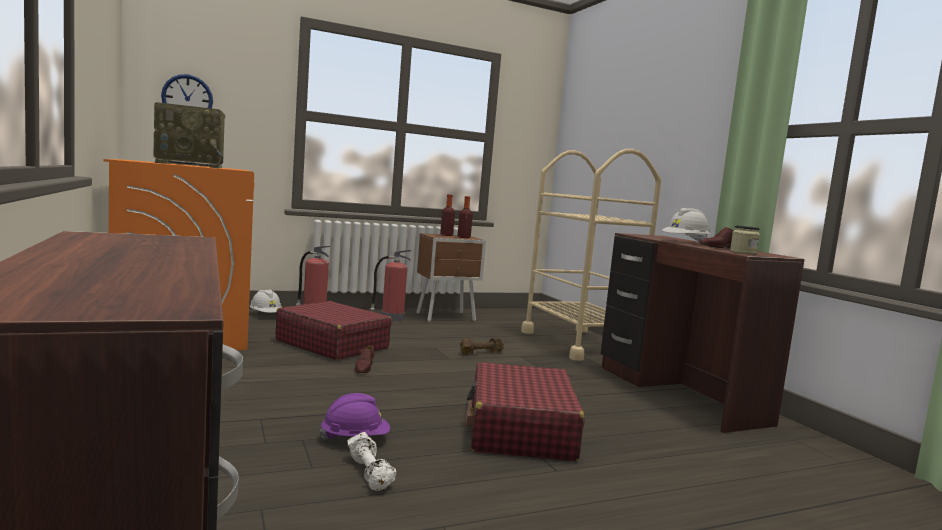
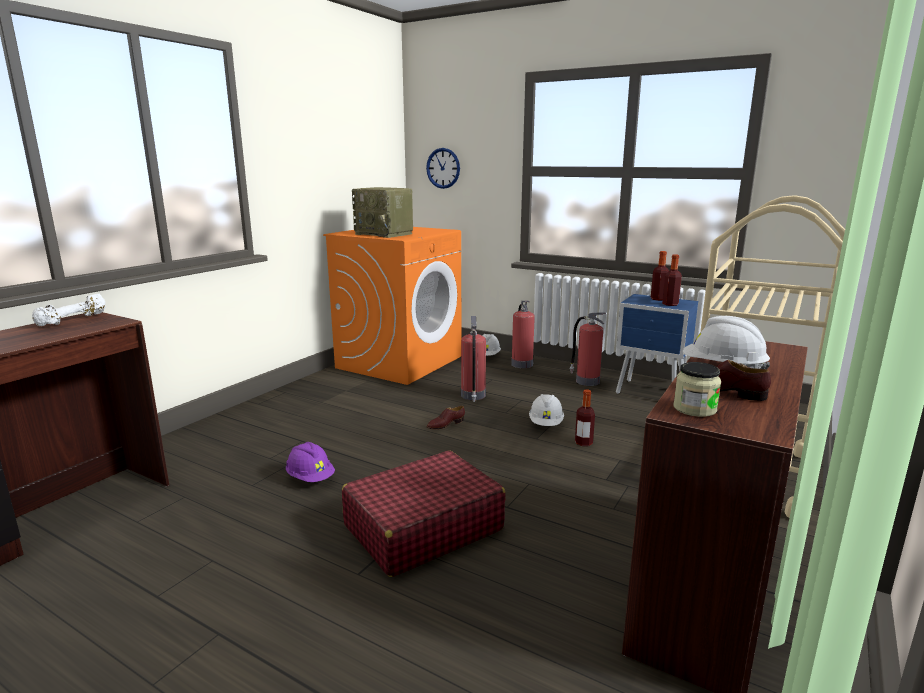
camera: 55 degrees right, 10 degrees up
(332, 344) = (473, 396): red suitcase -> fire extinguisher
(370, 473) = (263, 505): white dumbbell -> white dumbbell (73, 321)
(432, 349) = (546, 424): none -> white hard hat
(447, 317) = (651, 393): brown nightstand -> blue nightstand
(481, 353) = (583, 443): brown dumbbell -> bottle

